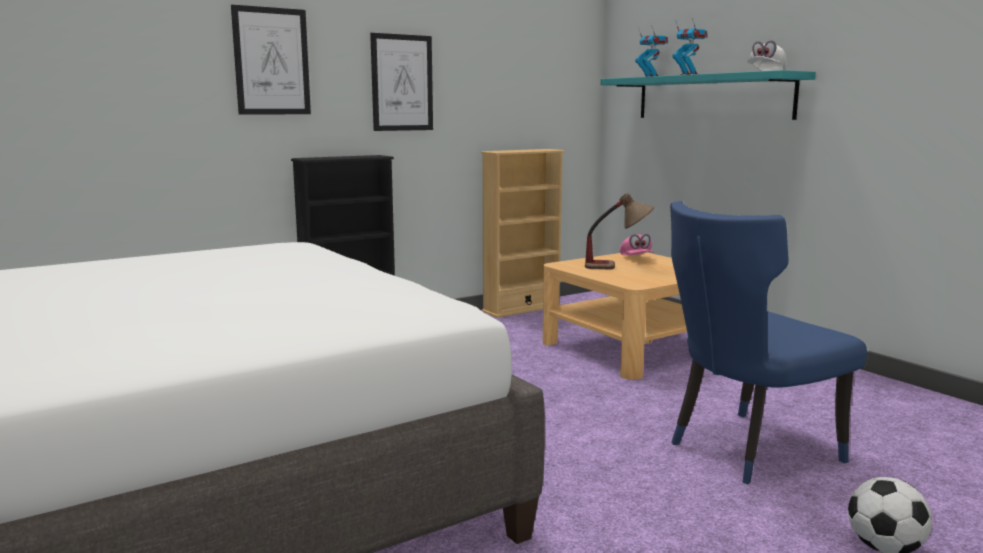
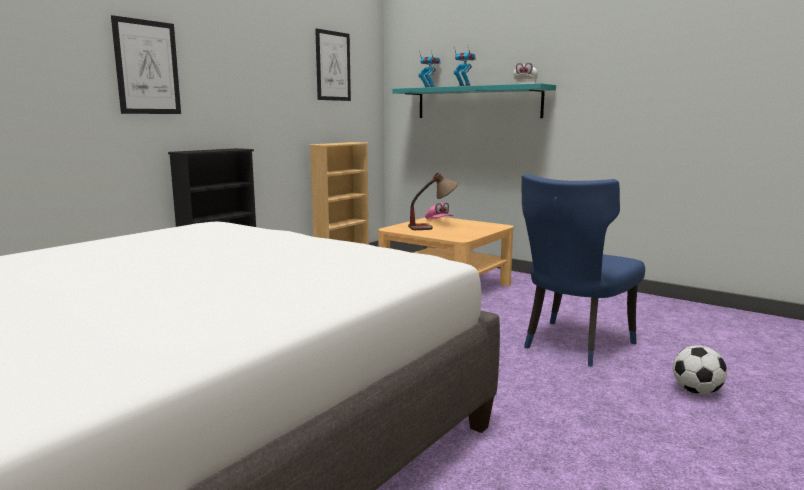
camera: 20 degrees left, 0 degrees up
(402, 83) = (249, 88): picture -> picture (333, 66)

